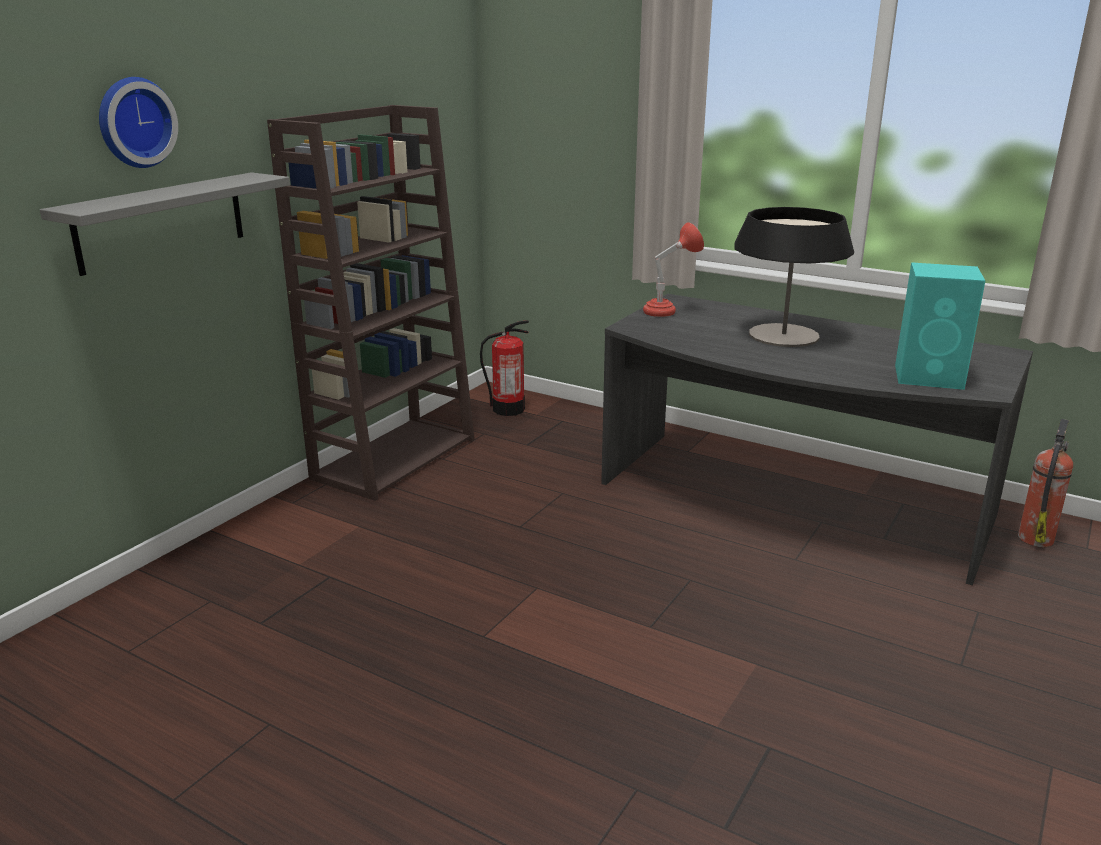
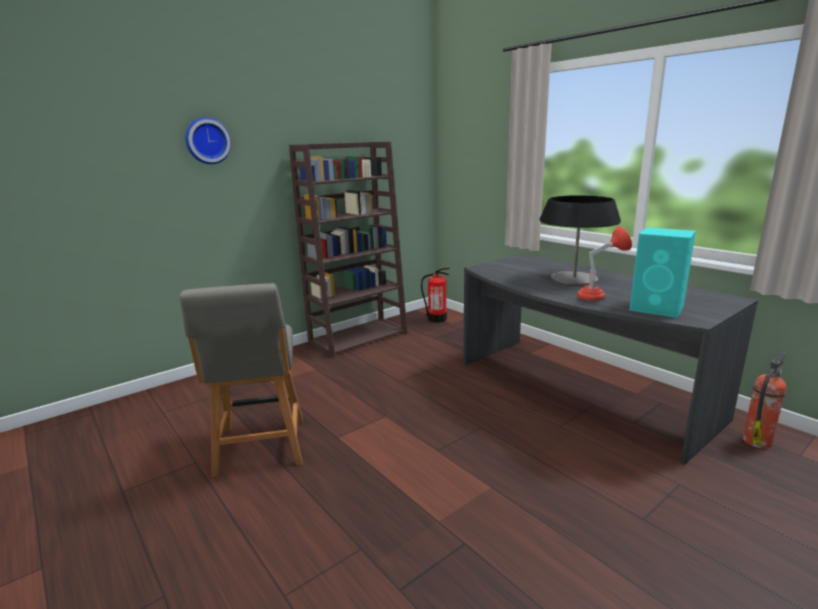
camera: 20 degrees right, 5 degrees down
(161, 222) = (221, 193): grey shelf -> none
(368, 678) = (260, 448): none -> grey chair
(668, 312) = (511, 262): red table lamp -> red table lamp (599, 297)

